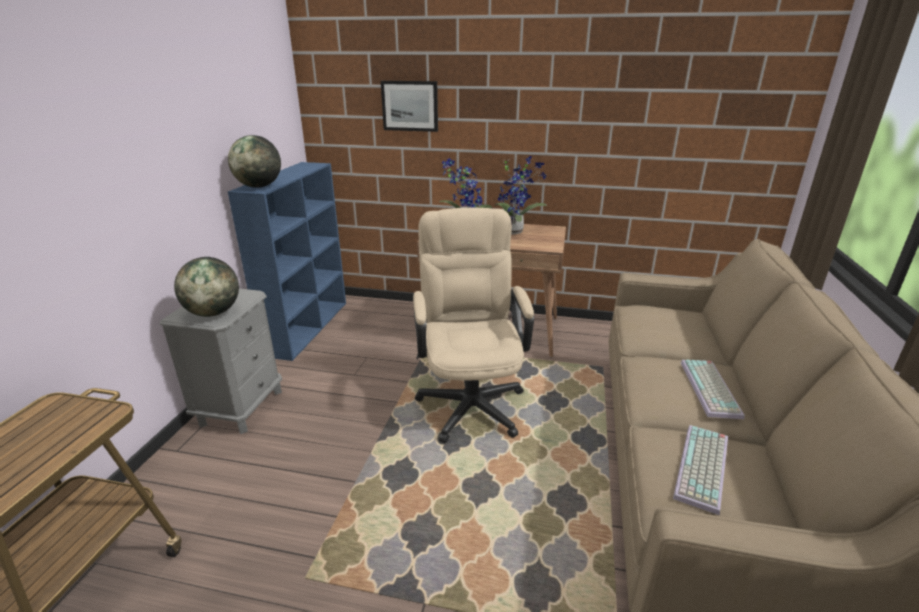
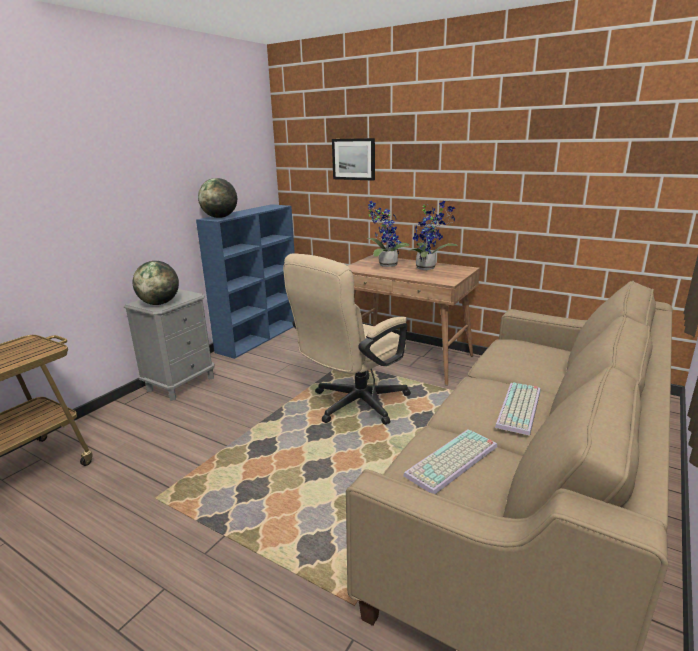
camera: 20 degrees right, 5 degrees down
(470, 399) = (353, 405): beige office chair -> beige office chair turned 150 degrees counterclockwise

